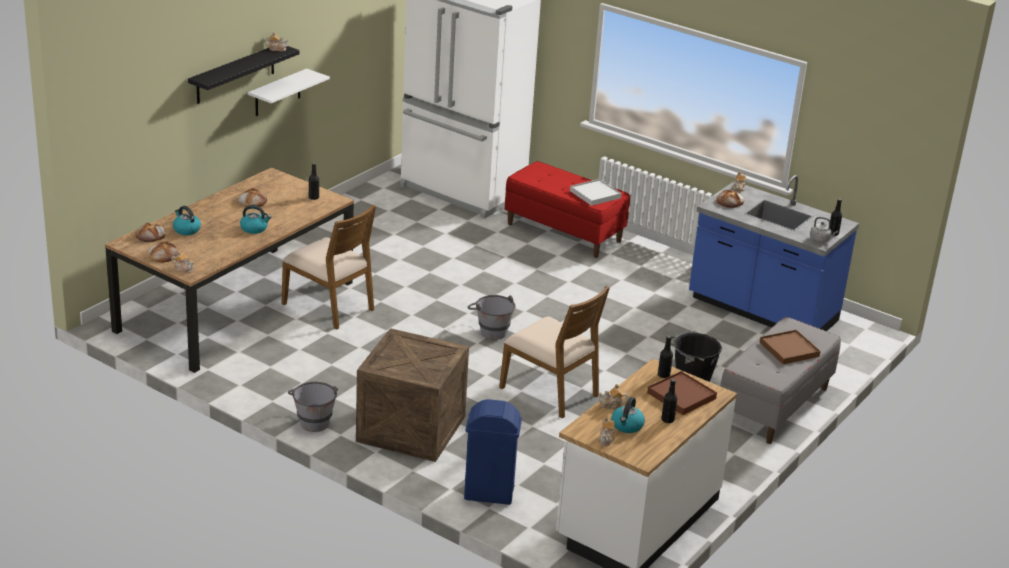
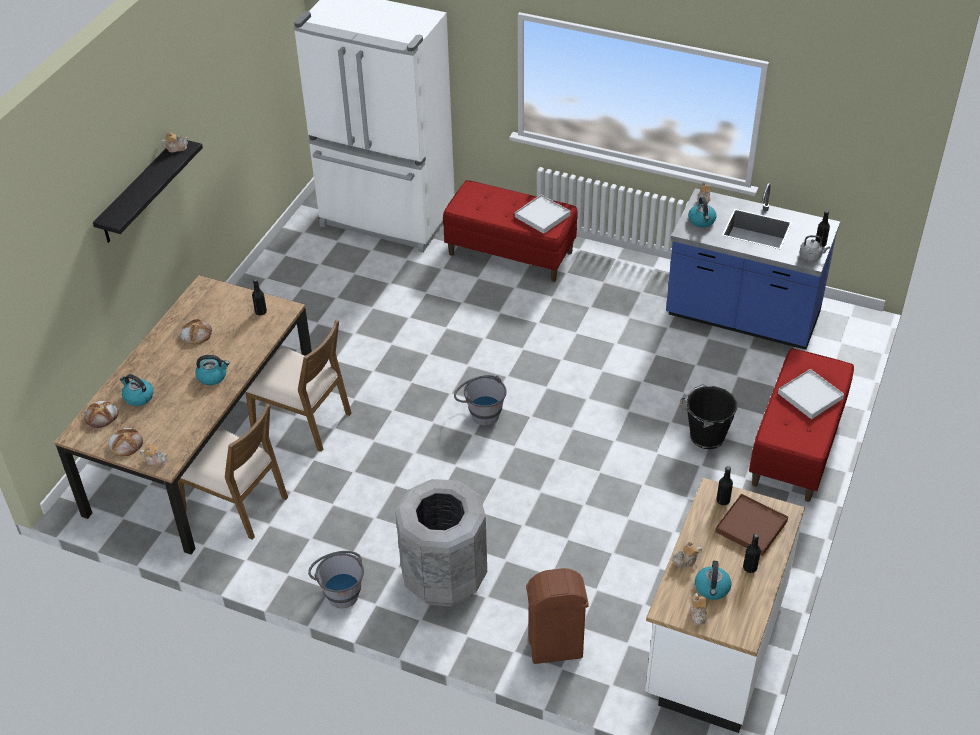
camera: 10 degrees left, 15 degrees up
(277, 93) = (184, 188): white shelf -> none
(409, 429) = (444, 577): crate -> grey trash can
(488, 494) = (554, 648): blue trash can -> brown trash can
(550, 391) = (570, 484): brown chair -> brown chair (236, 503)
(730, 202) = (702, 221): bread -> kettle
(774, 406) = (797, 447): grey bench -> red bench
(789, 349) = (810, 396): brown tray -> white tray

